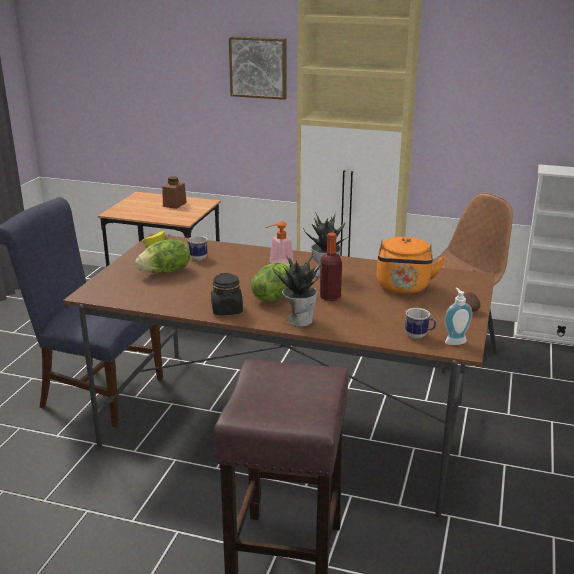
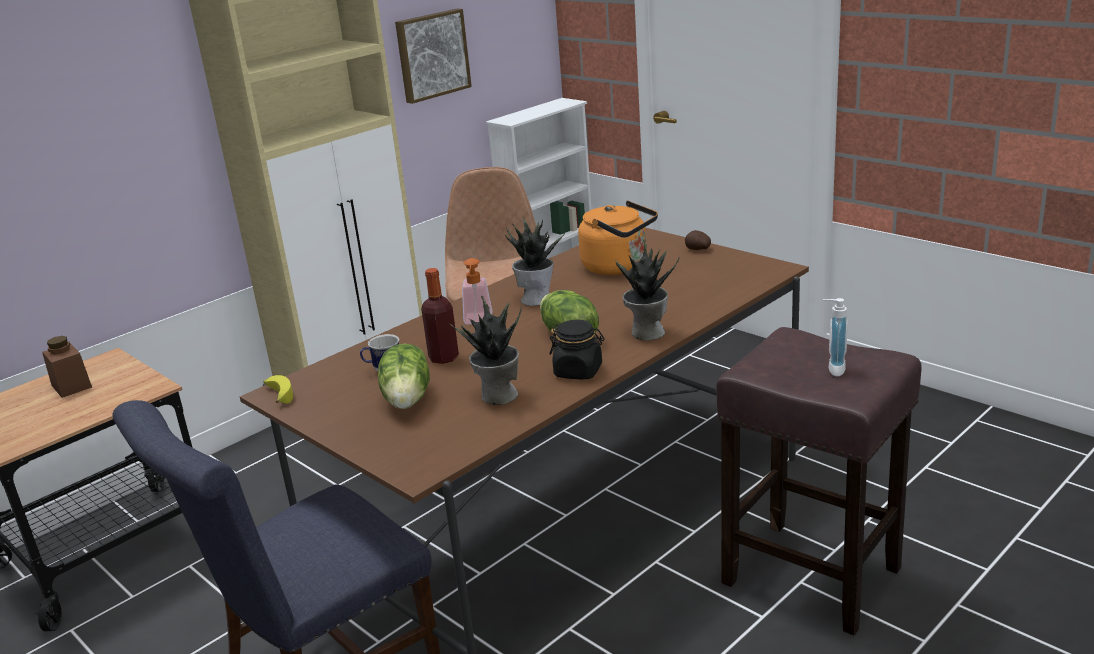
camera: 60 degrees left, 0 degrees up
(182, 294) = (498, 396): none -> potted plant
(259, 67) = (117, 104): picture -> picture (431, 55)
(330, 297) = (603, 307): bottle -> bottle (443, 358)
(419, 336) = (736, 281): mug -> none
(454, 341) = (758, 268): soap dispenser -> soap dispenser (832, 369)

